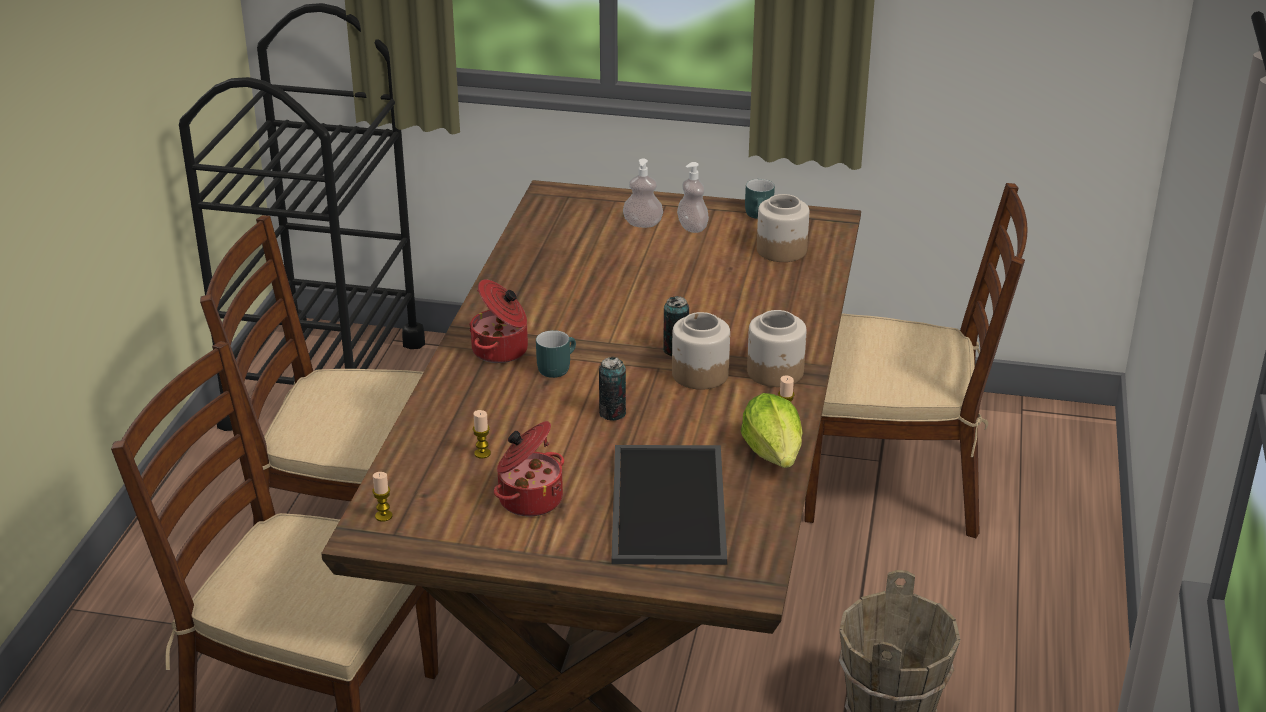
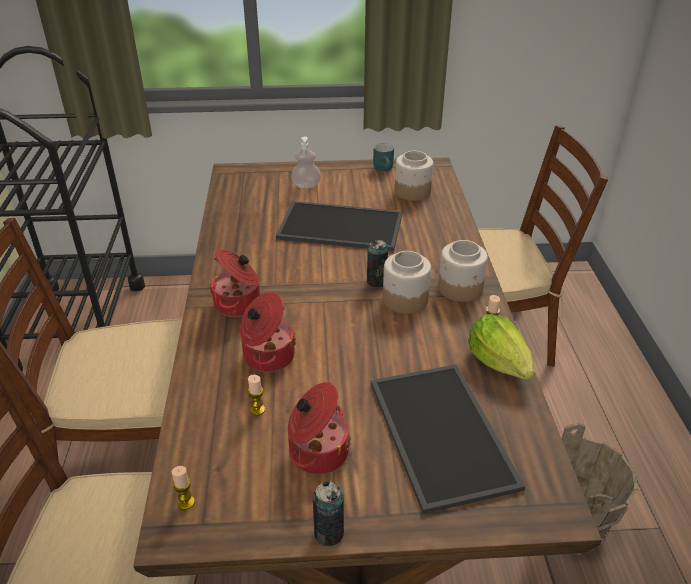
camera: 15 degrees left, 5 degrees up
(513, 406) = (267, 356): none -> cooking pot
(555, 367) = (288, 312): turquoise mug -> none
(612, 413) = (353, 348): can -> can (329, 533)
(660, 282) = (339, 227): none -> tray
(692, 227) = (342, 183): soap dispenser -> none

